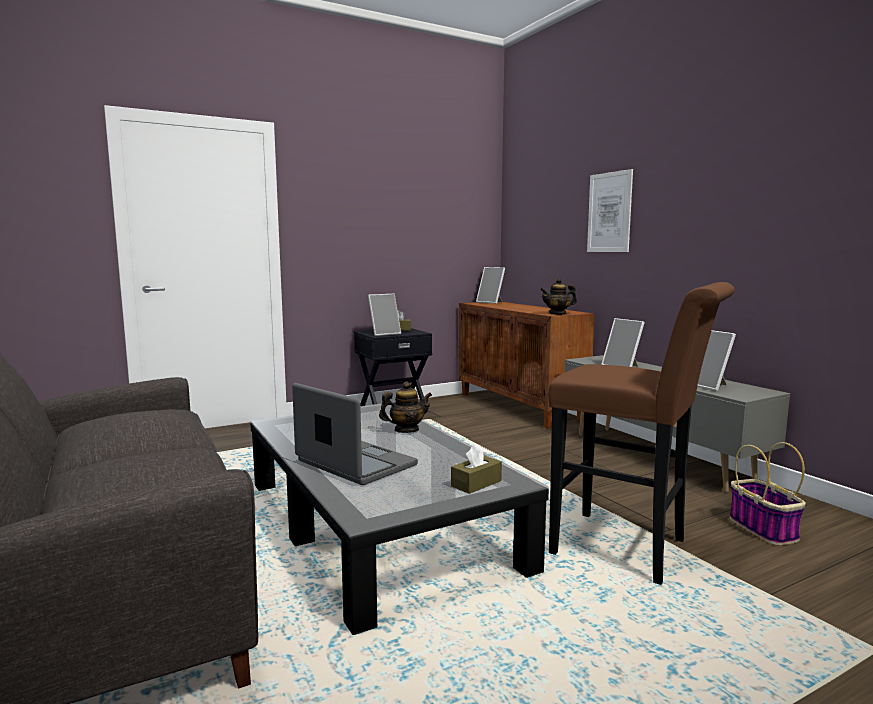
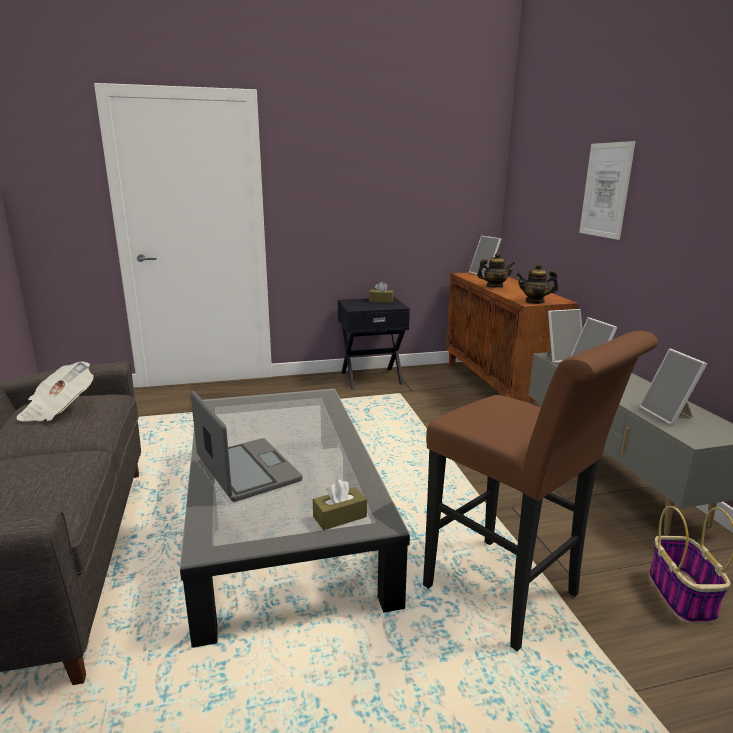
camera: 15 degrees right, 10 degrees up
(132, 419) = (58, 410): none -> newspaper
(384, 334) = (362, 306): picture frame -> picture frame (562, 358)
(406, 430) = (323, 430): teapot -> teapot (494, 286)

